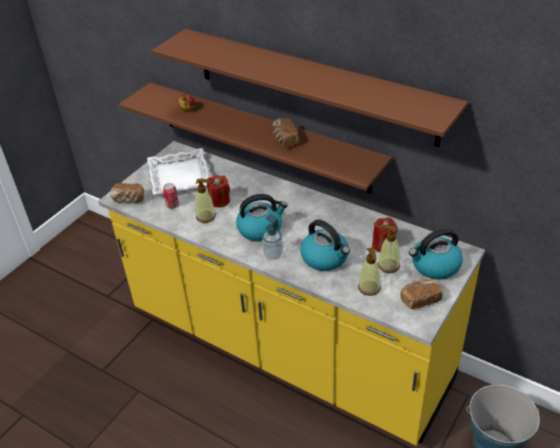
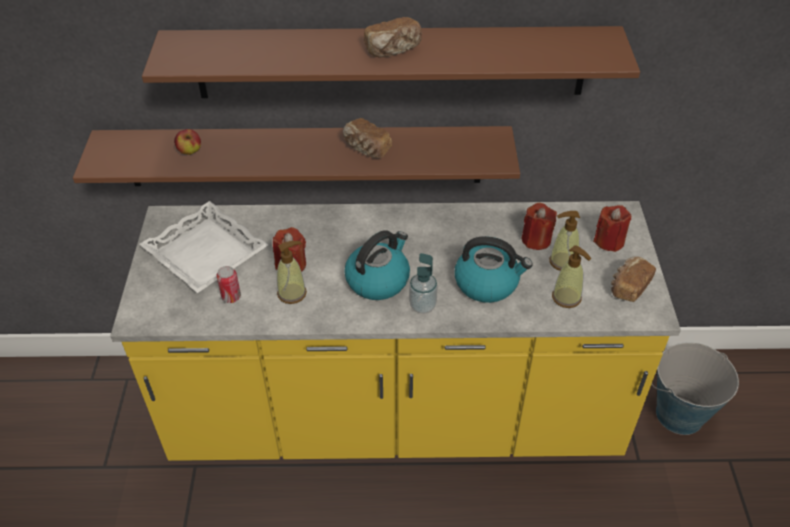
camera: 35 degrees left, 5 degrees up
(129, 200) = (159, 315): bread -> bread (393, 50)
(434, 266) = (609, 241): kettle -> red candle

